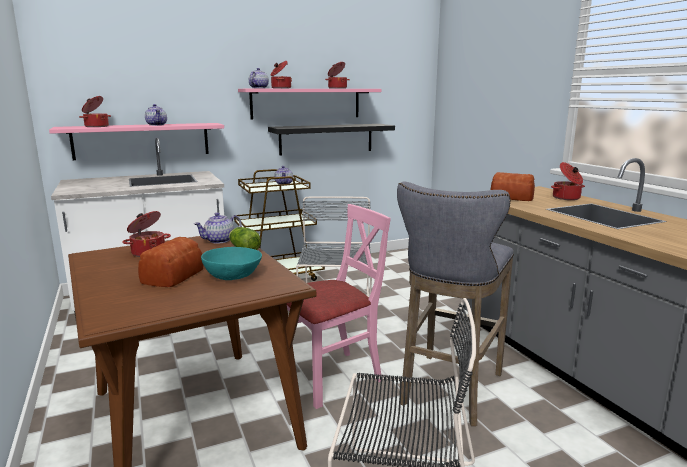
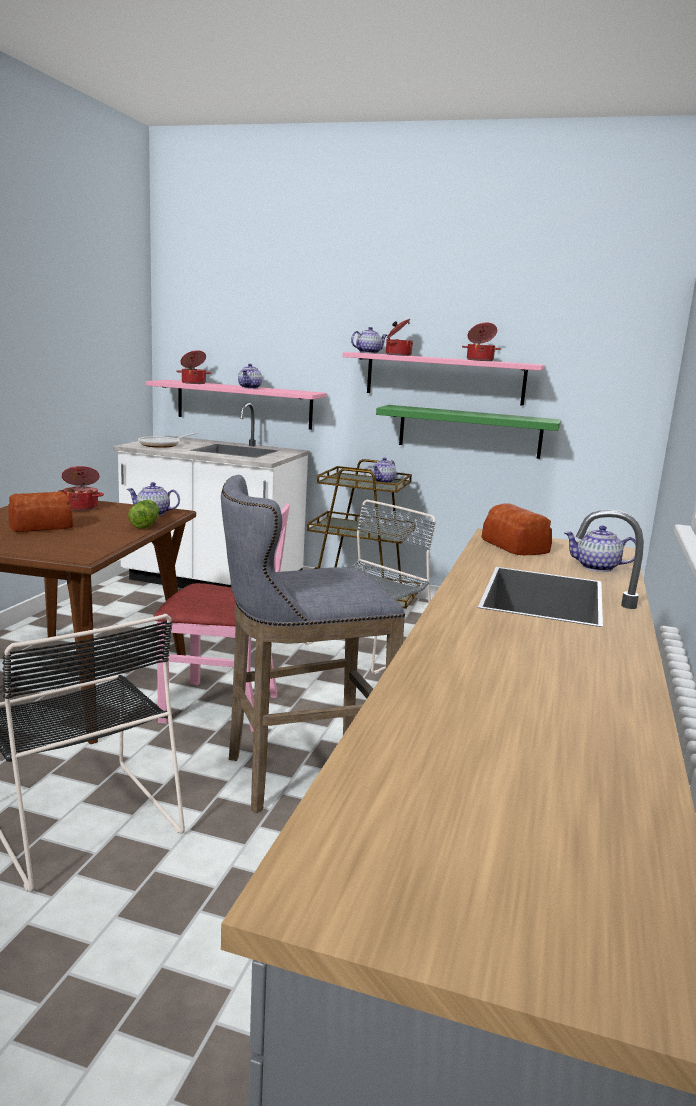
camera: 40 degrees right, 0 degrees up
(92, 187) = (162, 445): none -> frying pan
(233, 276) = (73, 539): turquoise bowl -> none
(326, 139) = (469, 431): black shelf -> green shelf
(566, 198) = (596, 567): cooking pot -> teapot

